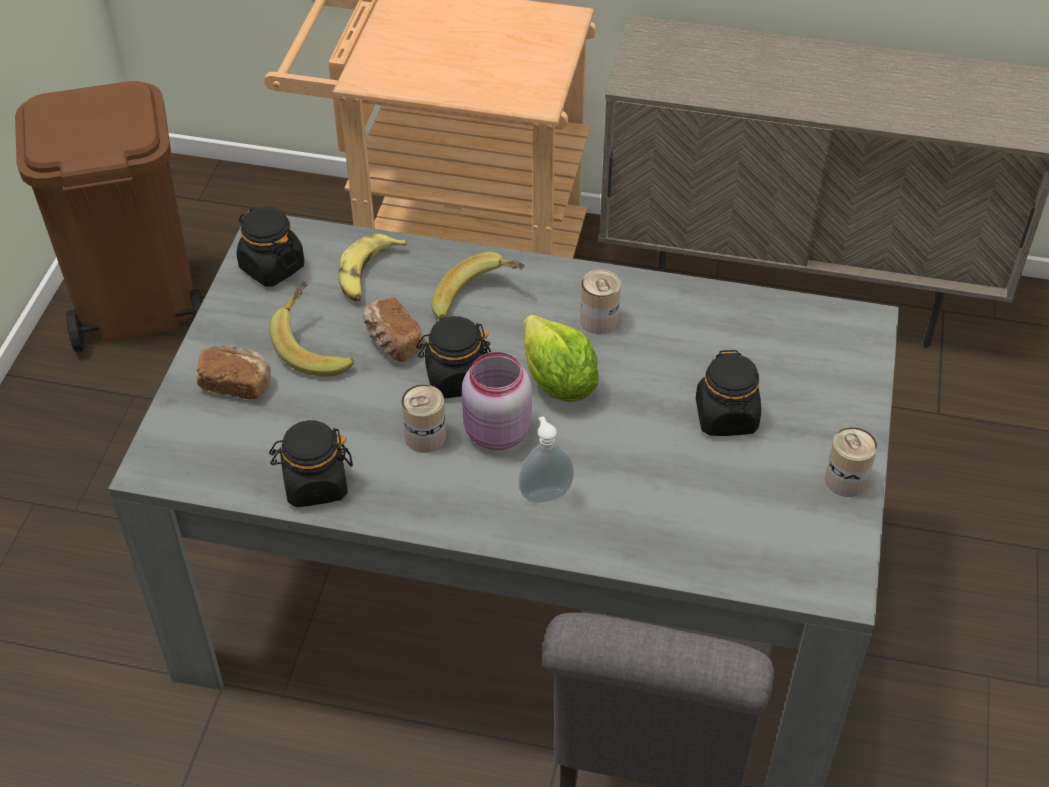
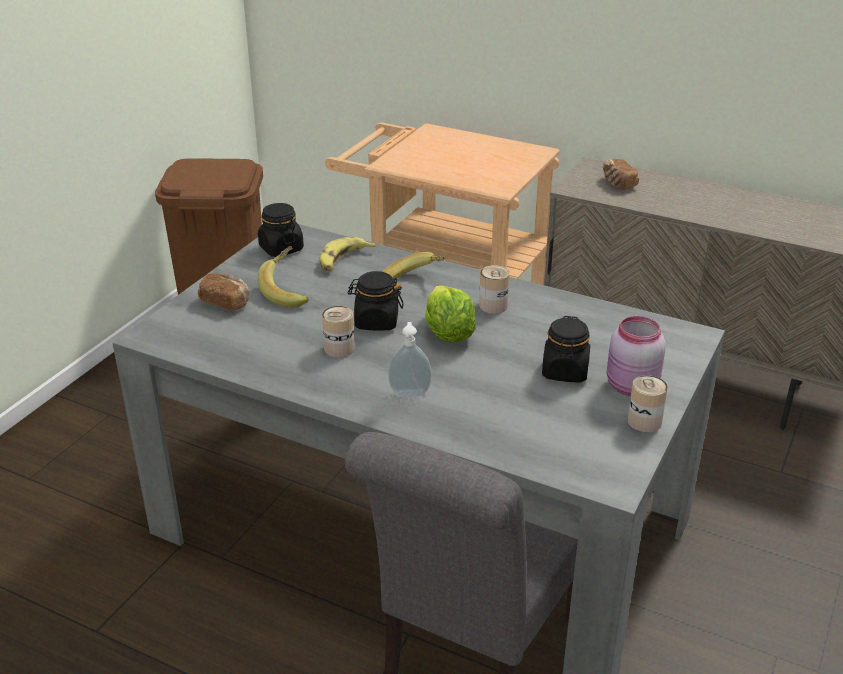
camera: 15 degrees right, 15 degrees down
(315, 484) = (250, 362): black jar -> none
(392, 342) = (341, 296): bread -> bread (618, 183)
(496, 433) = (390, 354): pink jar -> pink jar (630, 387)

